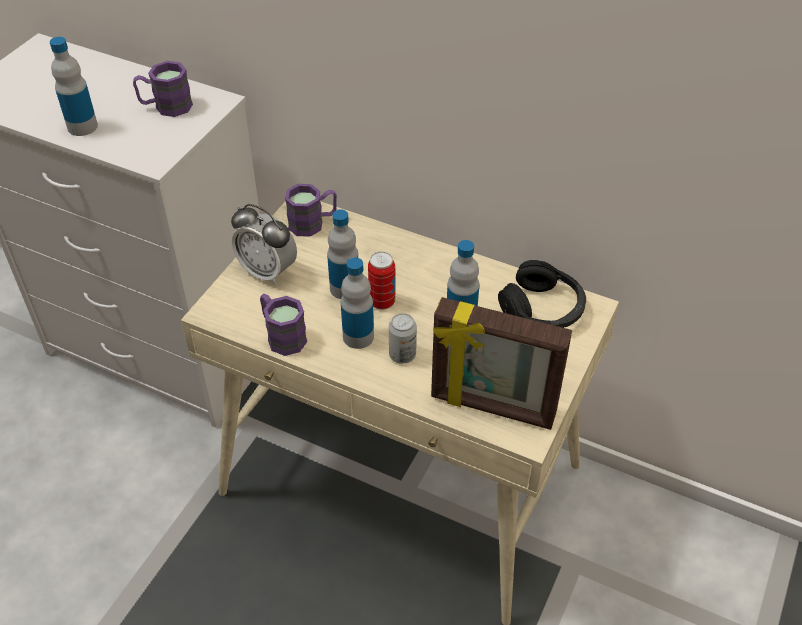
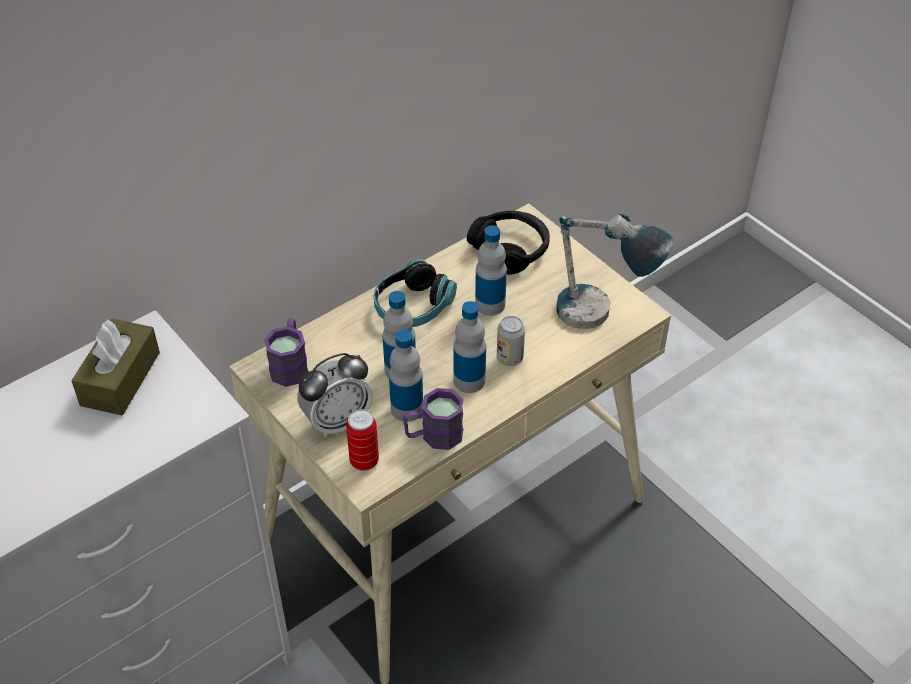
camera: 65 degrees left, 0 degrees up
(82, 127) = (97, 461): bottle -> bottle (407, 409)
(166, 107) = (120, 379): purple mug -> brown tissue box
(382, 302) = (435, 349): can -> can (364, 461)
(424, 270) = (413, 307): none -> headphones
(492, 407) = (600, 322): picture frame -> table lamp

